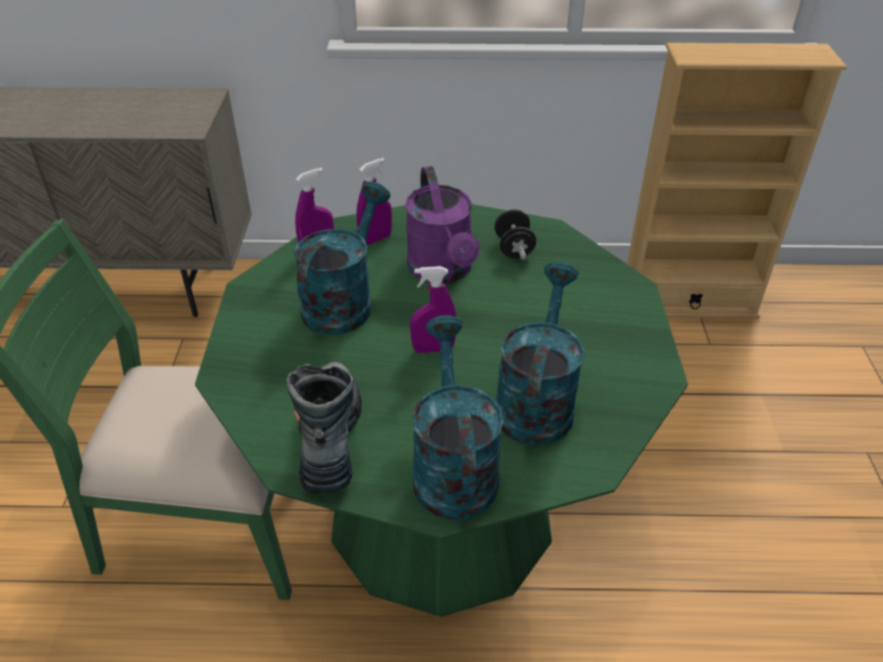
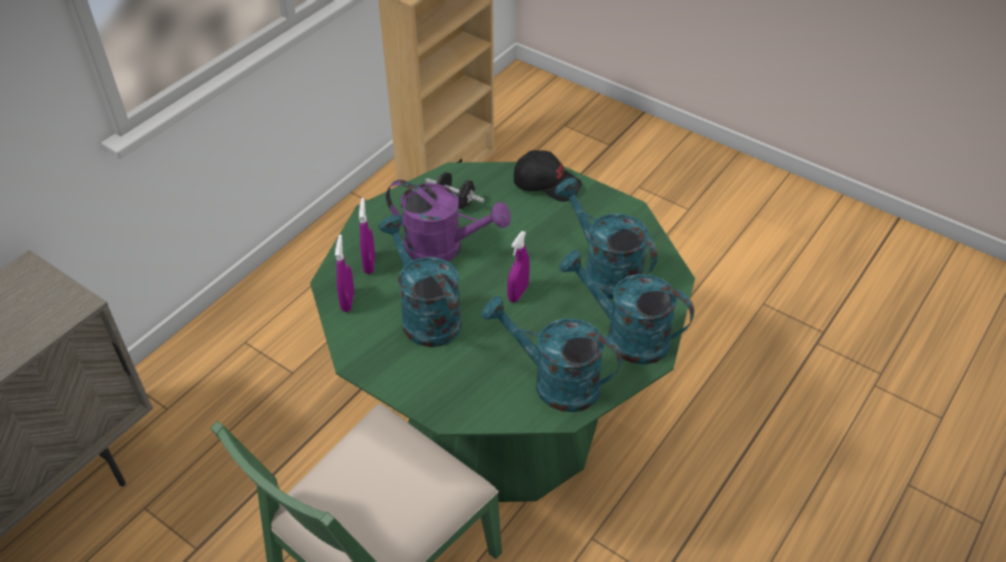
camera: 55 degrees left, 5 degrees up
(330, 436) = (554, 381): boot -> turquoise watering can
(616, 295) = (547, 184): none -> black cap

